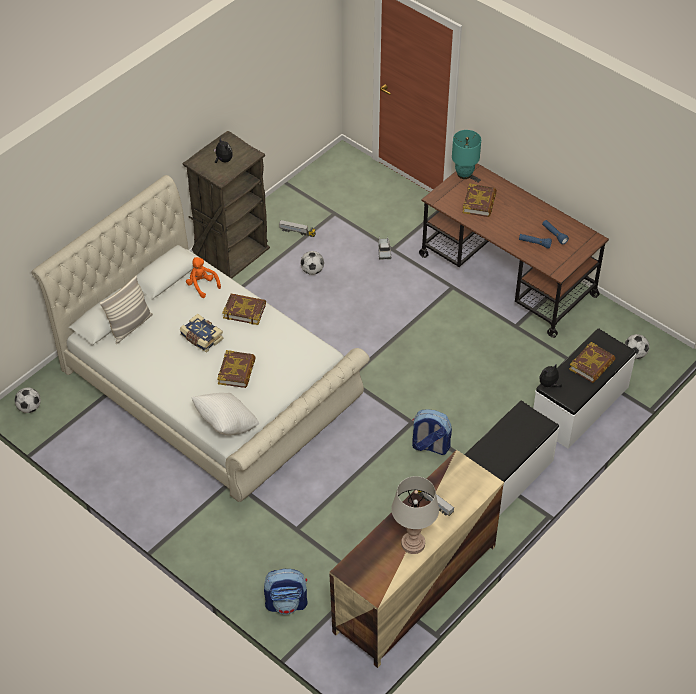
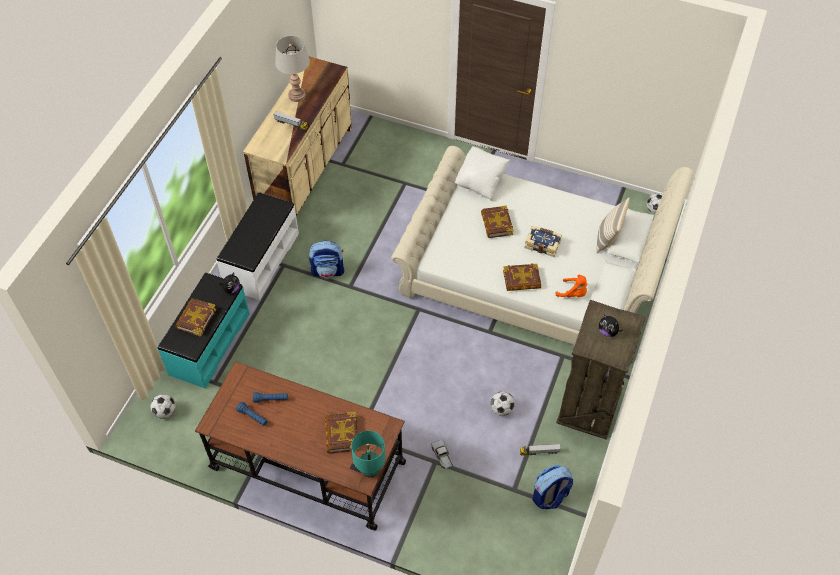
camera: 160 degrees right, 5 degrees up
(286, 603) = (389, 137): backpack -> backpack (550, 496)
(580, 406) = (209, 343): white bench -> turquoise bench

